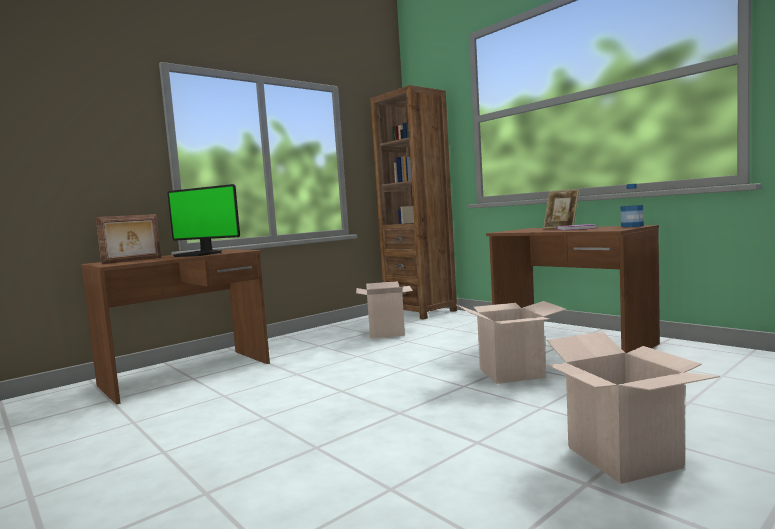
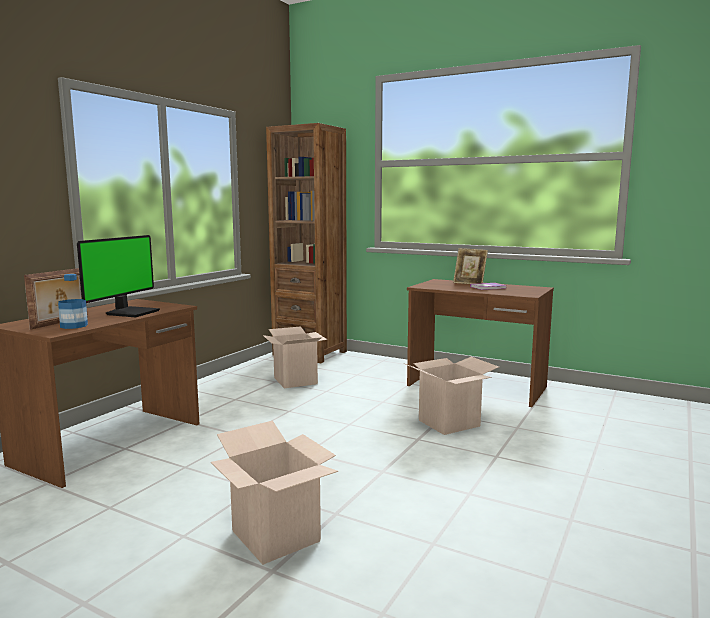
camera: 20 degrees left, 5 degrees up
(200, 254) = (131, 312): monitor -> monitor turned 75 degrees counterclockwise
(623, 457) = (582, 495): cardboard box -> cardboard box (275, 536)
(632, 226) = (535, 288): bottle -> bottle (74, 326)

